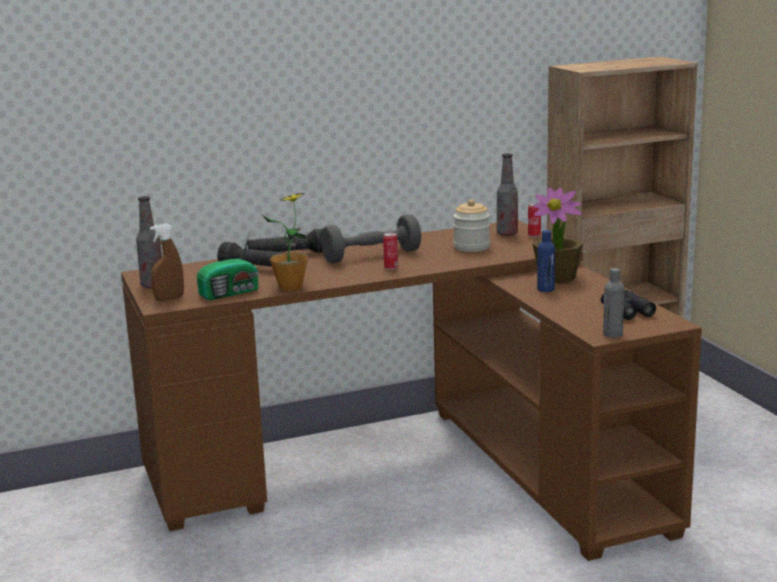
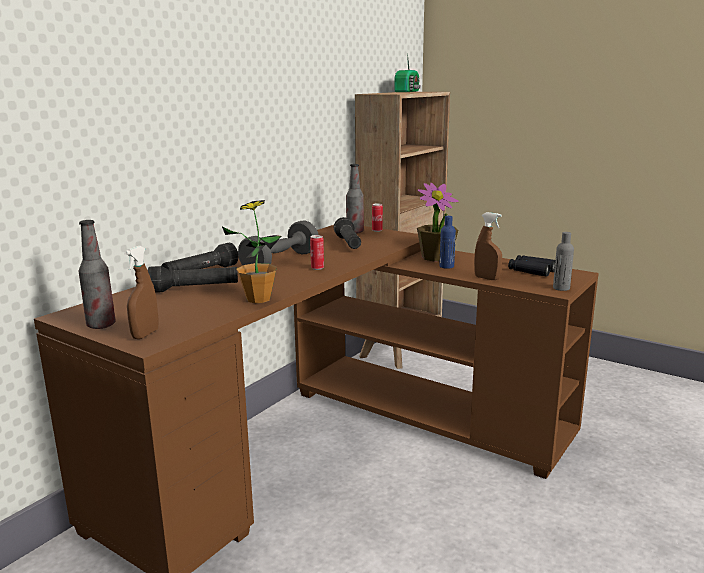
camera: 35 degrees left, 0 degrees up
(231, 293) = (207, 315): radio -> radio (408, 91)
(471, 247) = (348, 244): jar -> black flashlight
(558, 309) = (486, 278): none -> brown spray bottle

